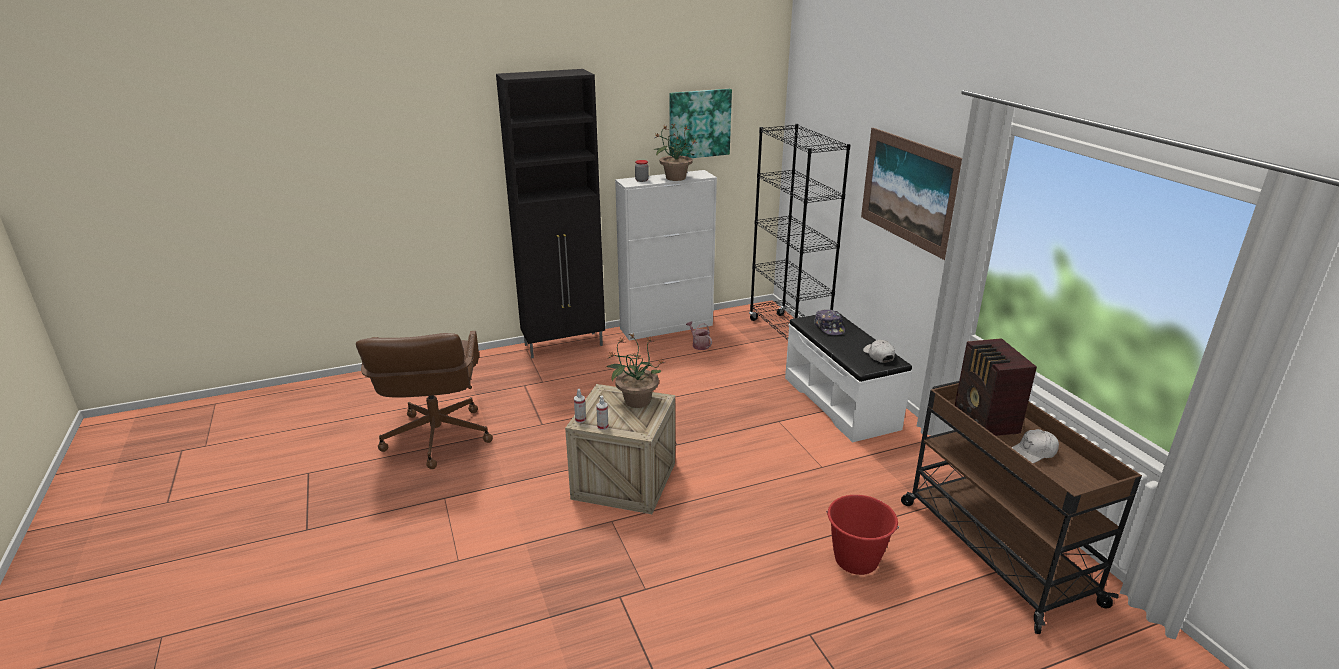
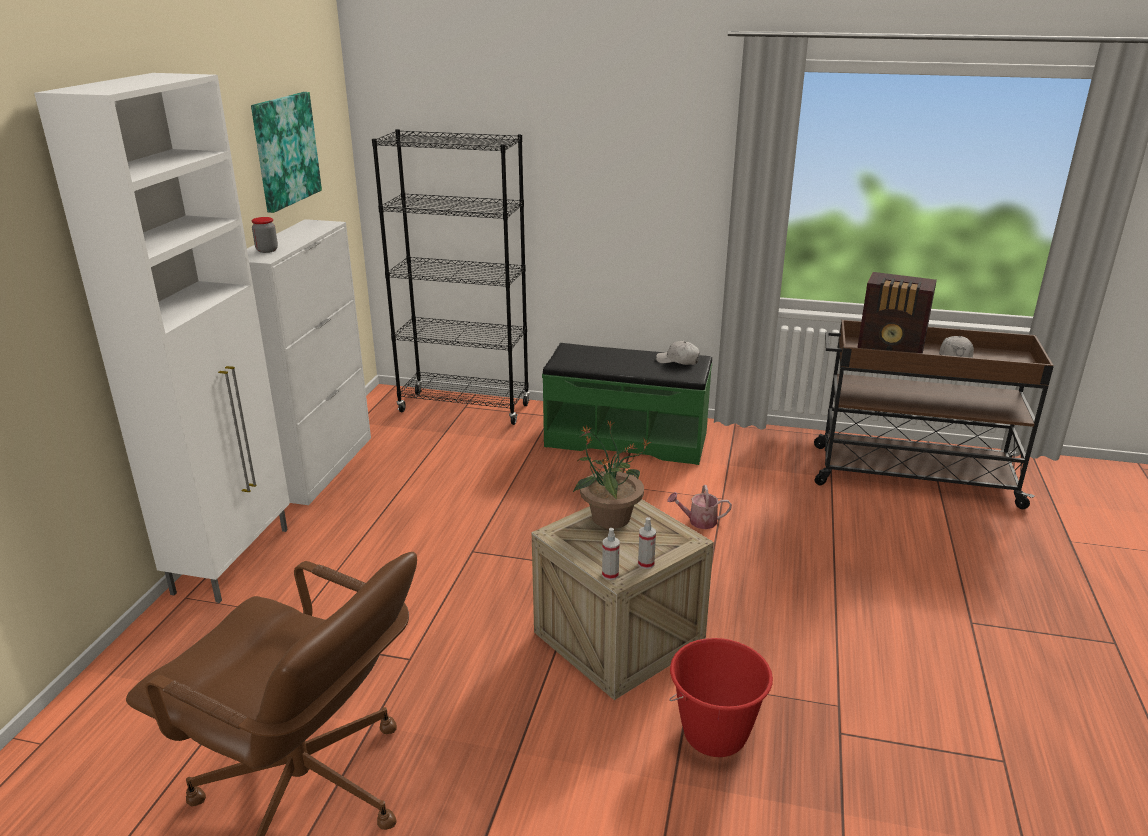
camera: 55 degrees left, 0 degrees up
(565, 345) = (234, 559): black cabinet -> white cabinet
(675, 178) = (300, 236): potted plant -> none
(699, 345) = (399, 464): watering can -> watering can (698, 521)
(829, 327) = (592, 358): cap -> none
(841, 402) = (626, 439): white bench -> green bench
(856, 560) = (881, 547): red bucket -> red bucket (715, 734)
(909, 191) = (635, 168): picture -> none

